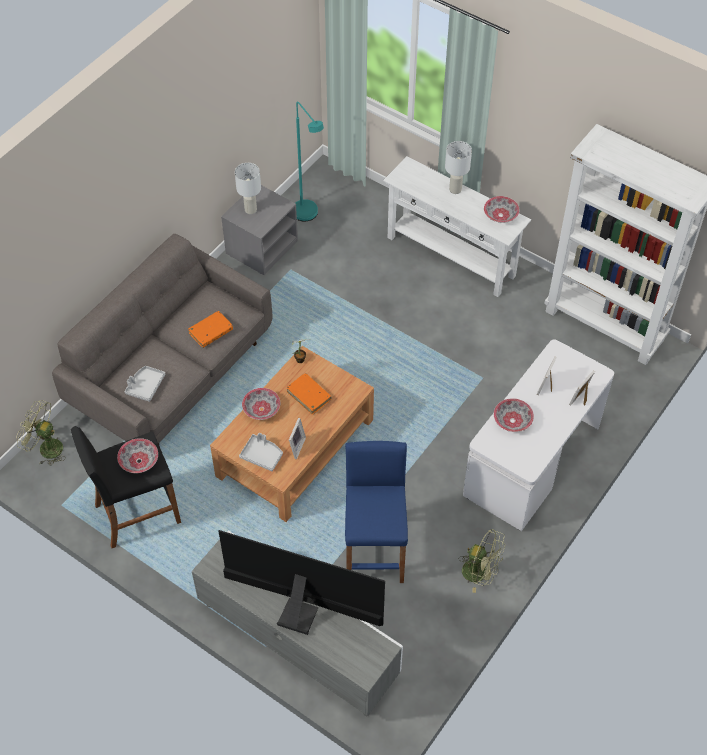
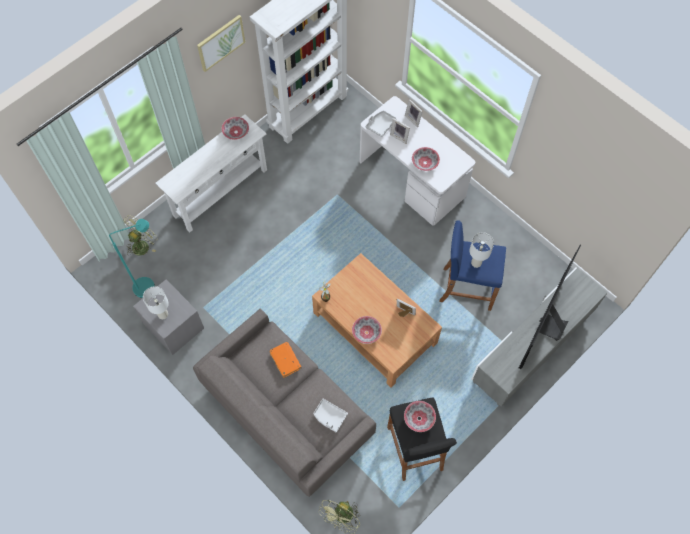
camera: 80 degrees left, 10 degrees up
(262, 455) = (408, 337): grey tray -> grey tray (380, 125)
(309, 396) = (360, 297): orange book -> none
(455, 189) = (201, 156): white table lamp -> white table lamp (476, 263)
(480, 573) = (492, 228): green fan -> green fan (142, 244)
(557, 114) = (220, 42): none -> picture

